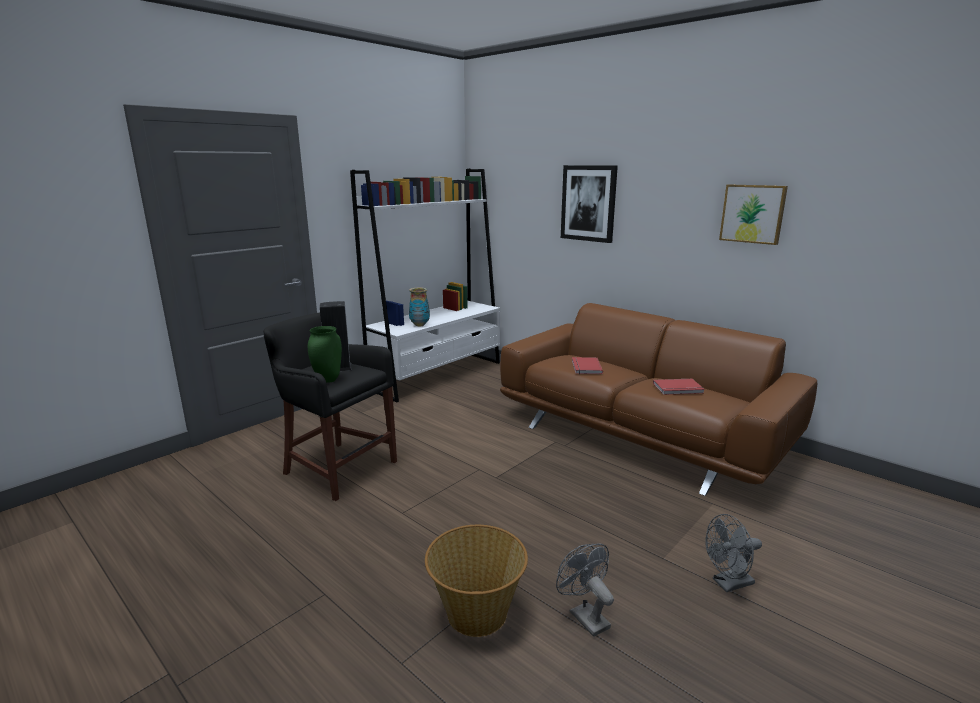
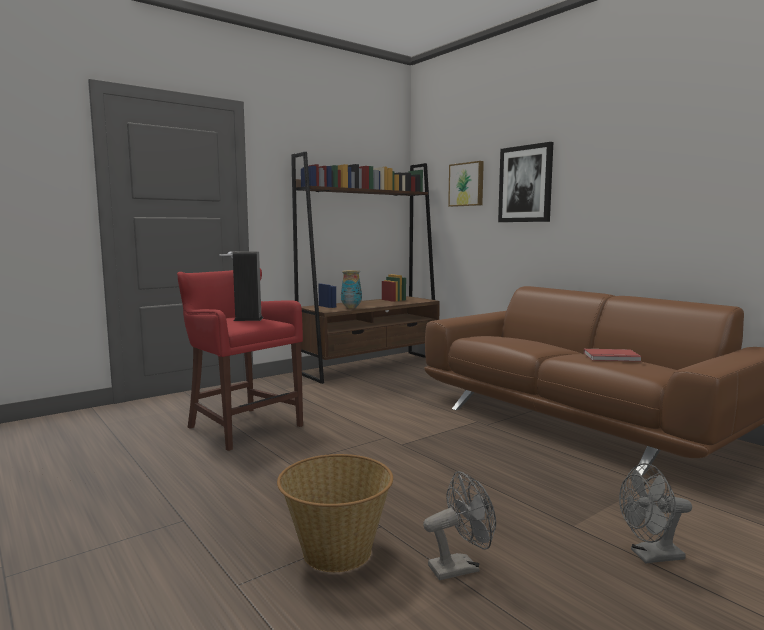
camera: 10 degrees right, 10 degrees down
(327, 380) = (233, 324): green vase -> none
(337, 467) = (241, 426): black stool -> red stool
(437, 375) = (371, 366): white bookcase -> brown bookcase
(584, 616) = (460, 567): grey fan -> grey fan turned 90 degrees clockwise
(585, 367) = (512, 340): red book -> none
(753, 213) = (697, 172): picture -> picture (467, 184)

